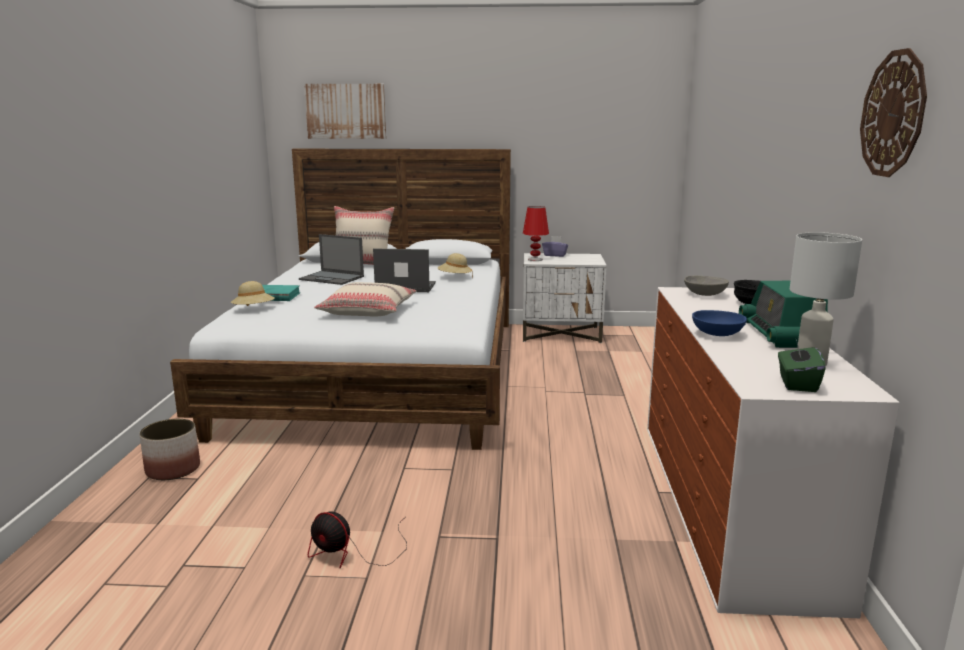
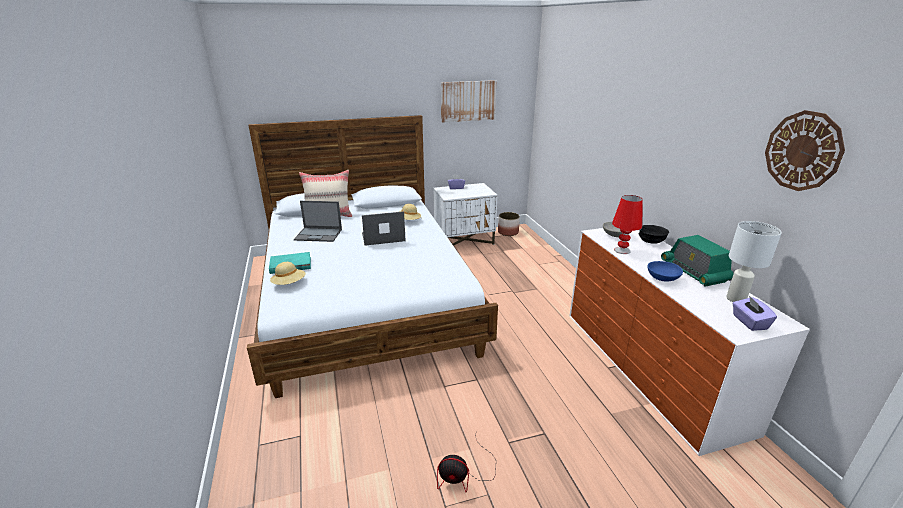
camera: 20 degrees left, 10 degrees up
(172, 469) = (273, 432): planter -> planter (508, 232)
(346, 111) = (290, 91): picture -> picture (468, 101)
(368, 311) = (379, 270): beige pillow -> none
(535, 259) = (447, 194): red table lamp -> red table lamp (622, 250)
(797, 383) = (749, 322): green tissue box -> purple tissue box

